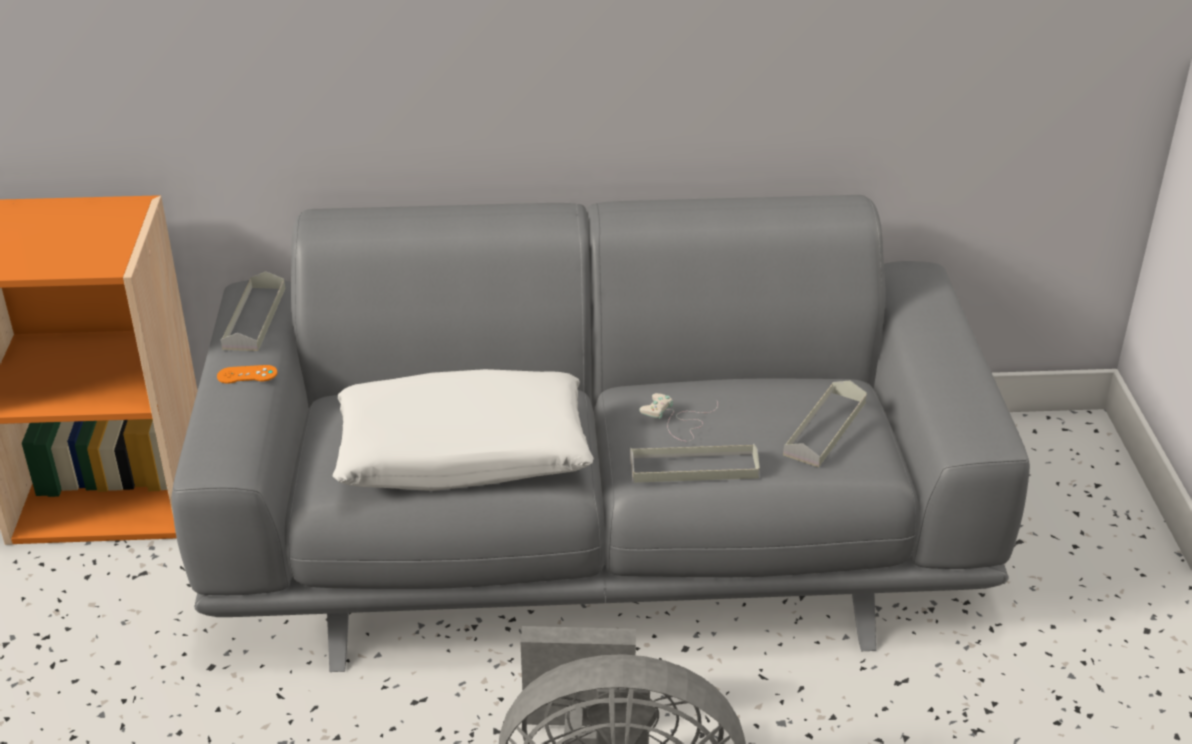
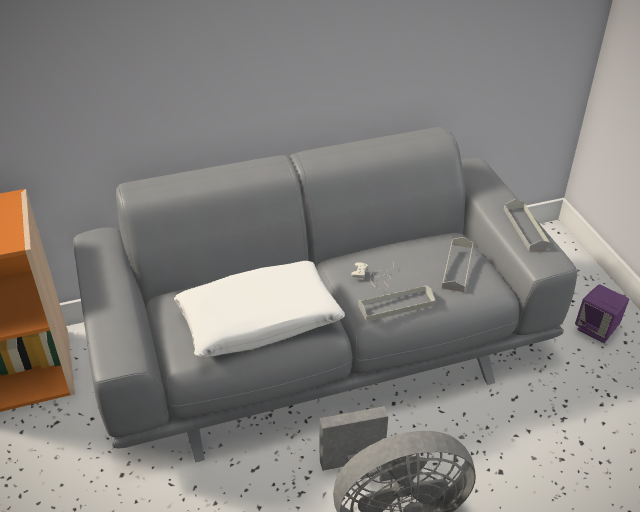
camera: 15 degrees left, 5 degrees up
(247, 375) = (113, 295): orange game controller -> none
(254, 318) = (102, 256): grey tray -> grey tray (525, 228)
(1101, 600) = (596, 329): none -> purple speaker

